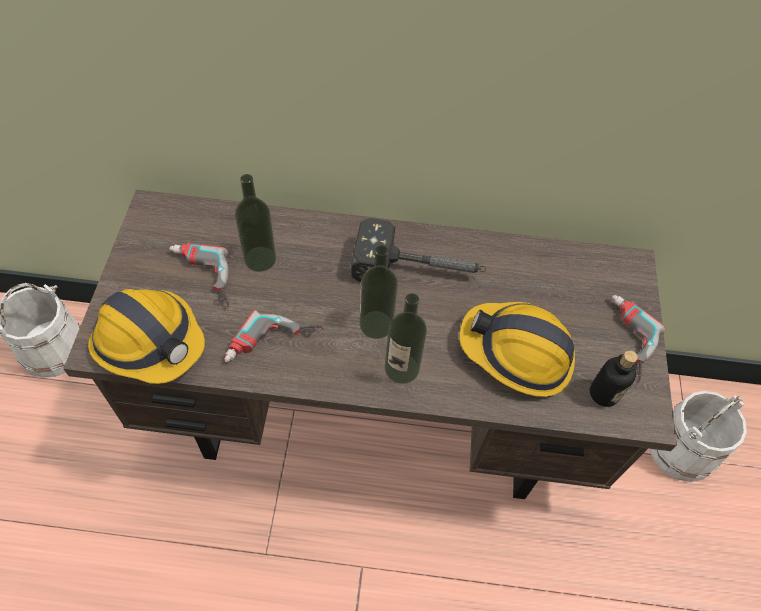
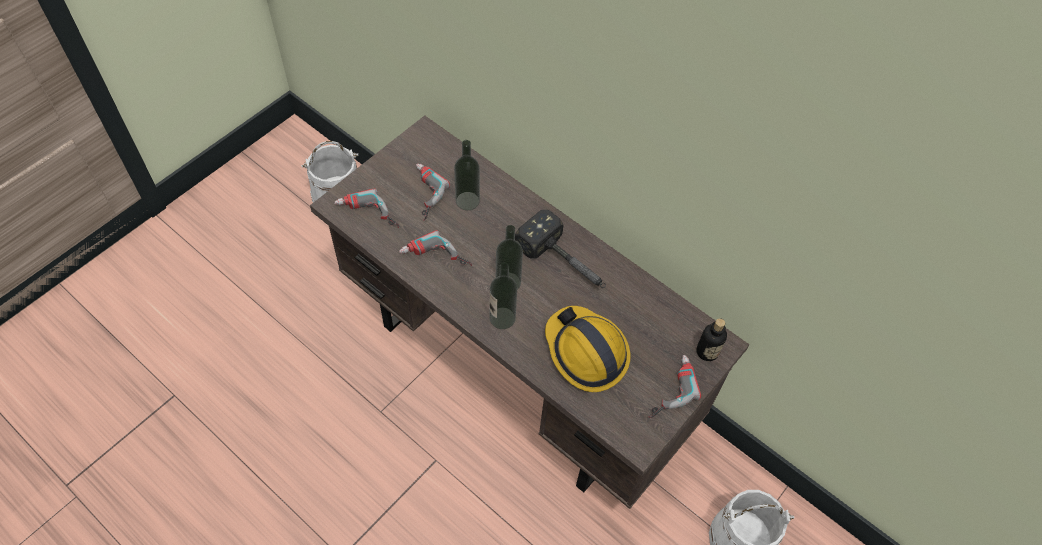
camera: 35 degrees right, 0 degrees up
(150, 342) = (366, 216): hard hat -> power drill
(603, 393) = (621, 411): bottle -> bottle (707, 351)

